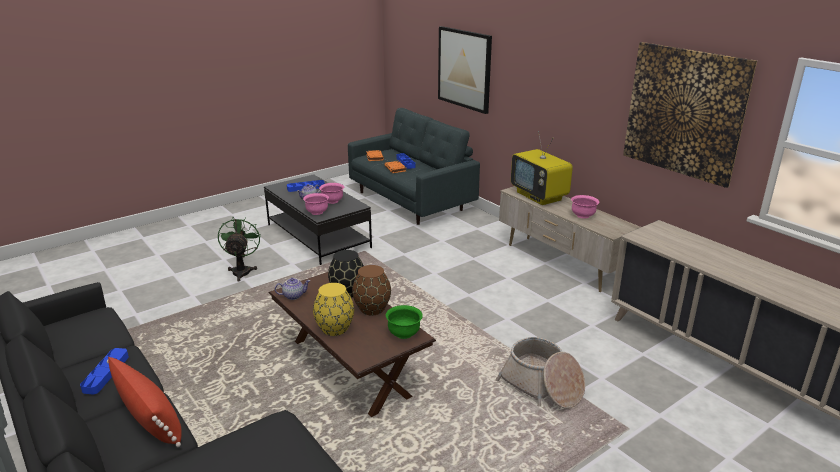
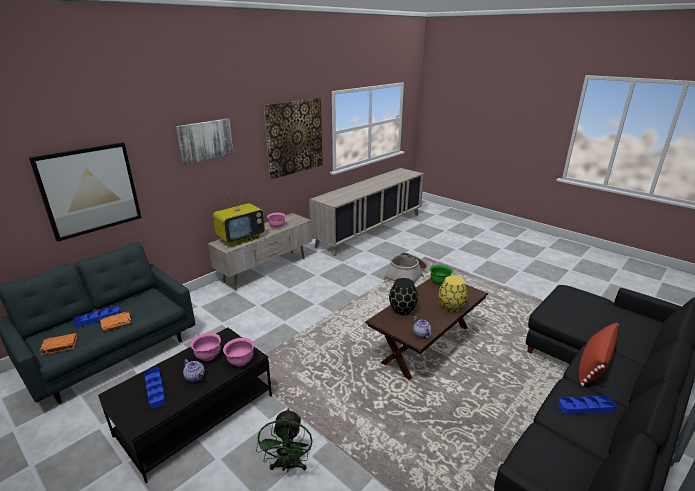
camera: 100 degrees left, 0 degrees up
(242, 270) = (288, 466): green fan -> green fan turned 75 degrees counterclockwise
(371, 309) = (419, 297): brown vase -> none
(558, 63) = (205, 140): none -> picture

